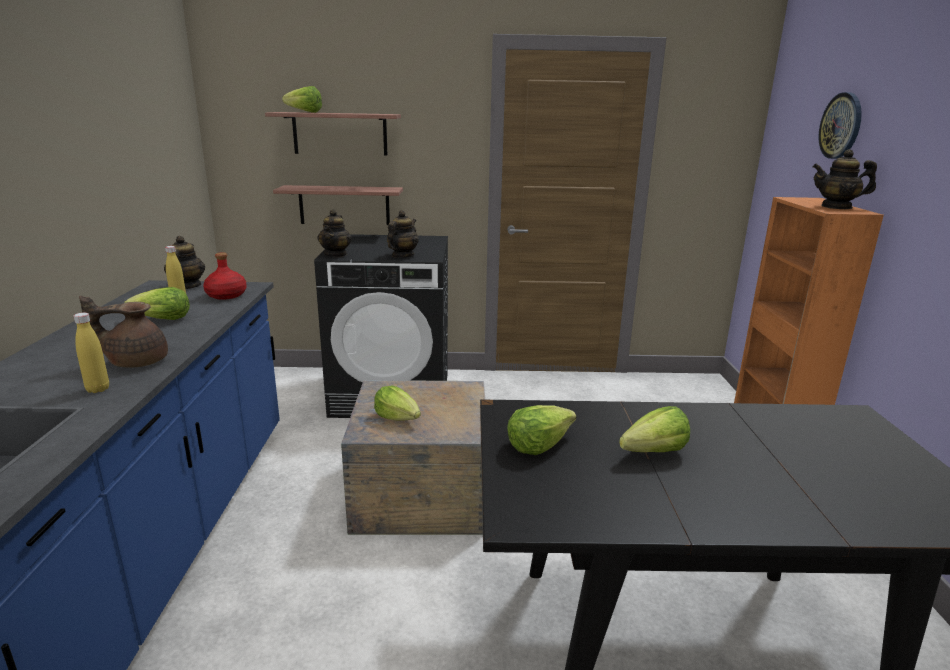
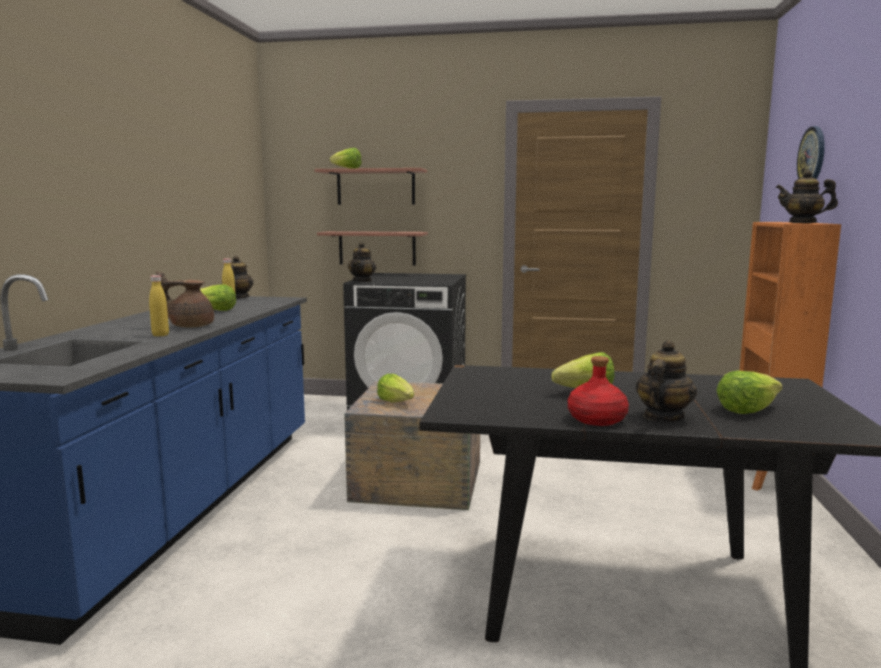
camera: 10 degrees right, 10 degrees down
(227, 295) = (267, 302): red bottle -> red bottle (597, 419)
(402, 256) = (418, 282): teapot -> teapot (662, 417)
(538, 444) = (489, 385): lettuce -> lettuce (746, 409)

